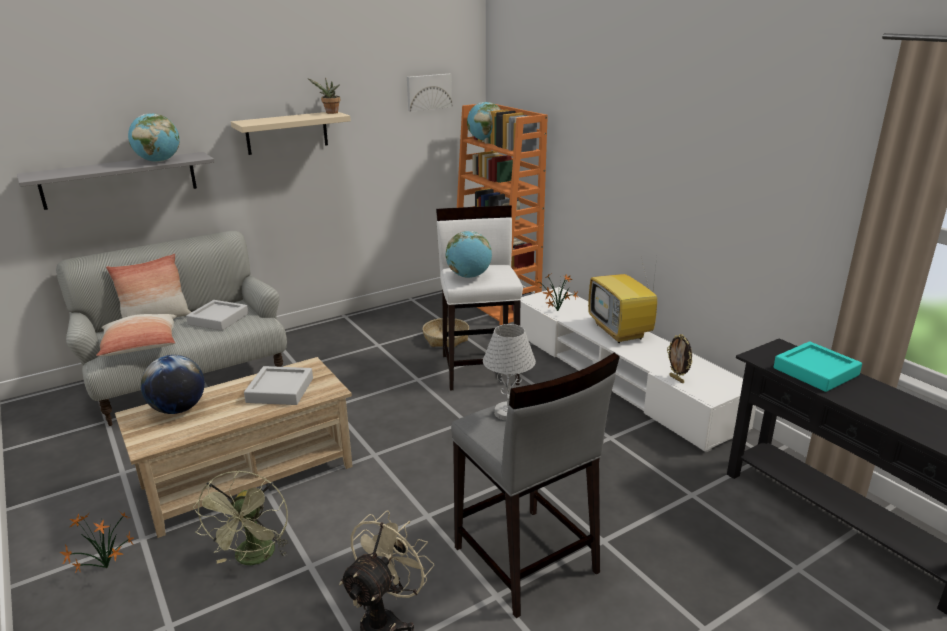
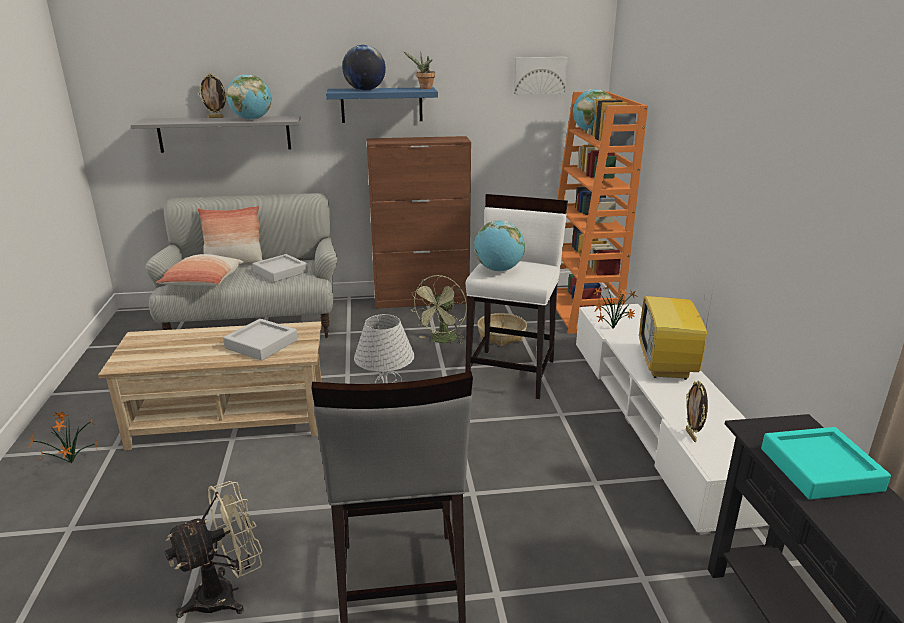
camera: 25 degrees right, 0 degrees up
(111, 163) = (216, 117): none -> picture frame
(178, 409) = (171, 340): globe -> globe (365, 90)
(254, 559) = (174, 493): green fan -> green fan (442, 341)
(287, 133) = (381, 105): beige shelf -> blue shelf
(346, 322) = (422, 300): none -> brown cabinet

